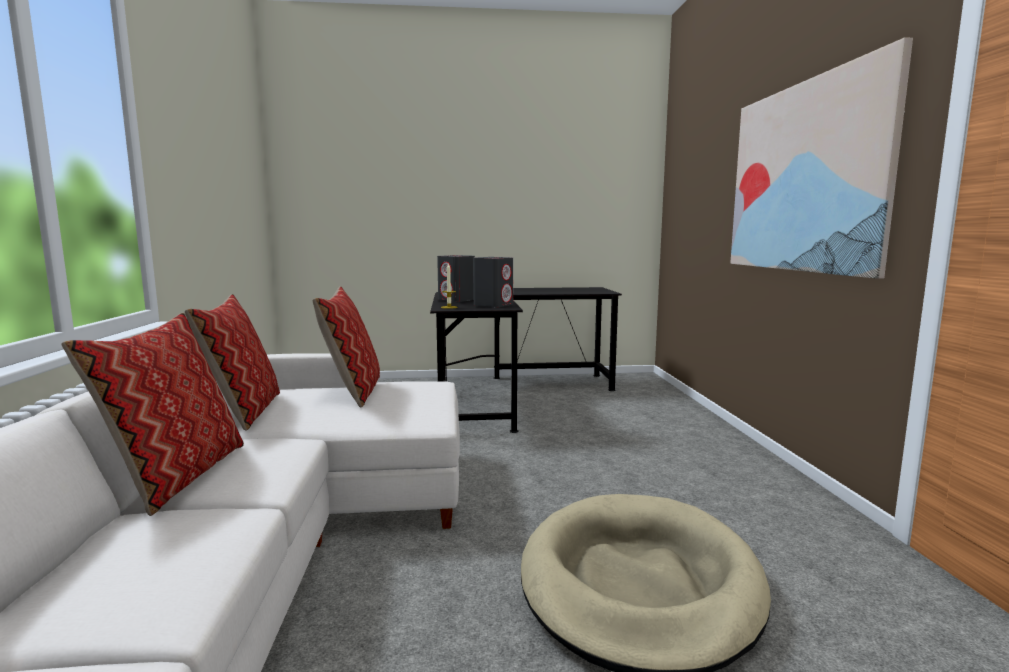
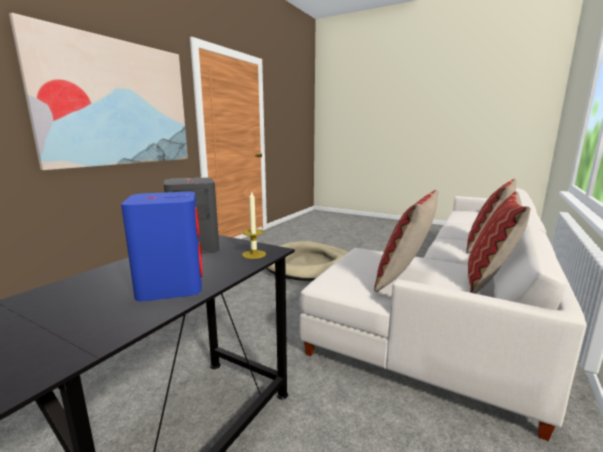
camera: 145 degrees left, 5 degrees up
(457, 300) = (171, 286): grey speaker -> blue speaker

